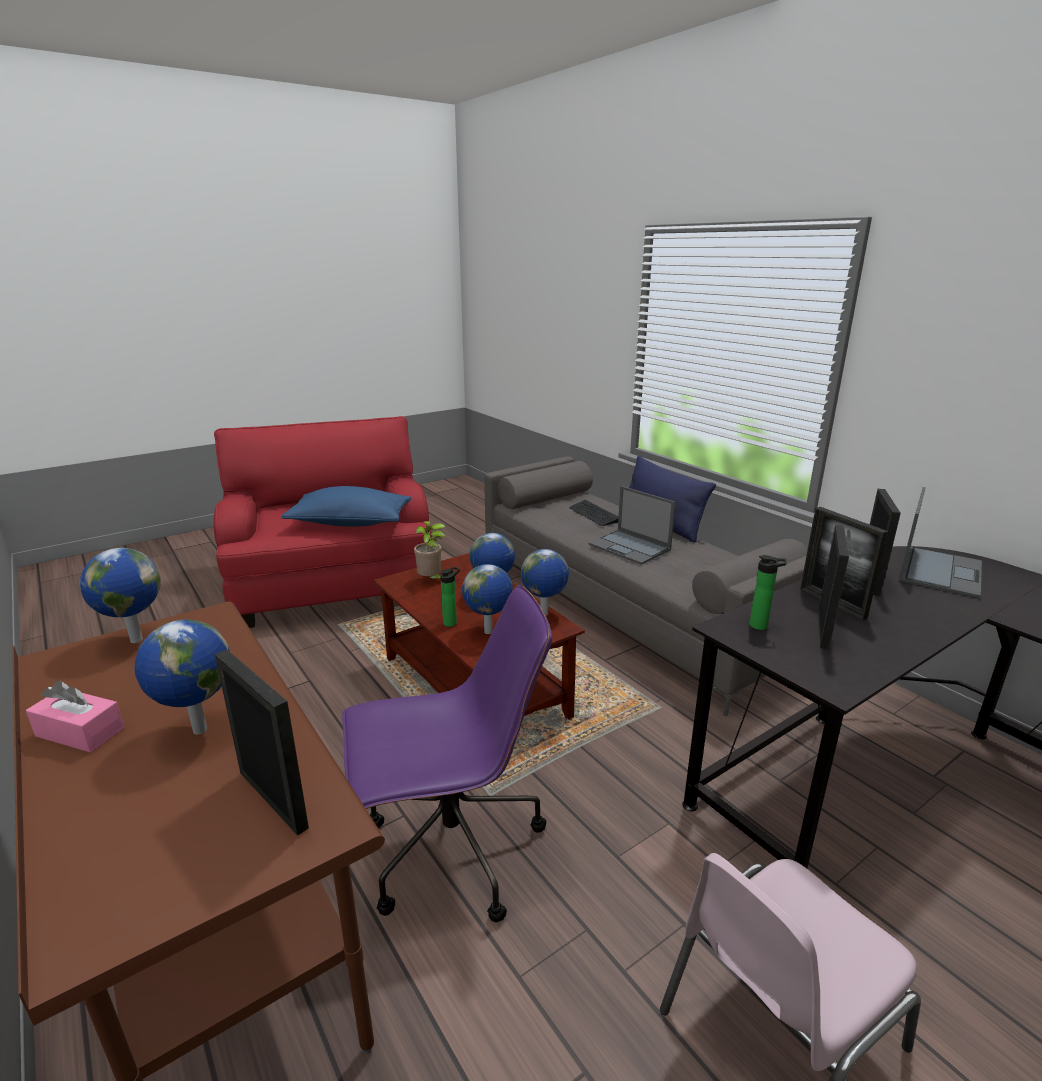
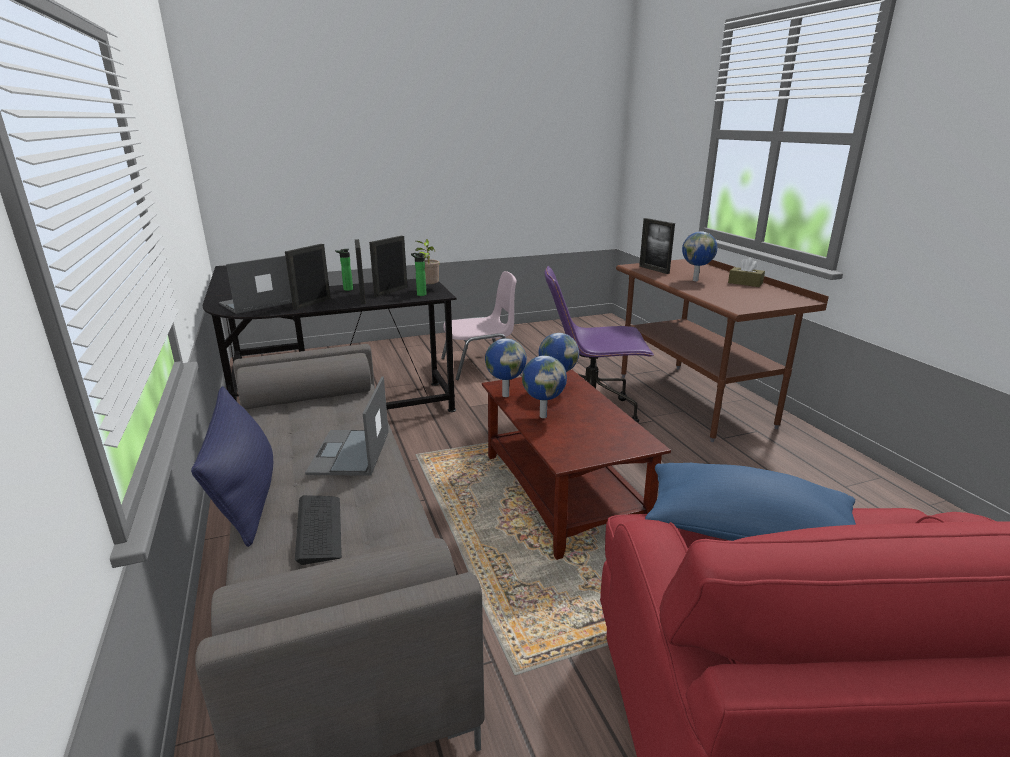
camera: 165 degrees left, 0 degrees up
(80, 732) = (745, 283): pink tissue box -> brown tissue box
(135, 640) = (770, 303): globe -> none
(431, 580) = (604, 439): potted plant -> potted plant (429, 289)
(451, 622) = (585, 398): bottle -> bottle (346, 290)
(630, 547) = (350, 453): laptop -> laptop turned 150 degrees counterclockwise

